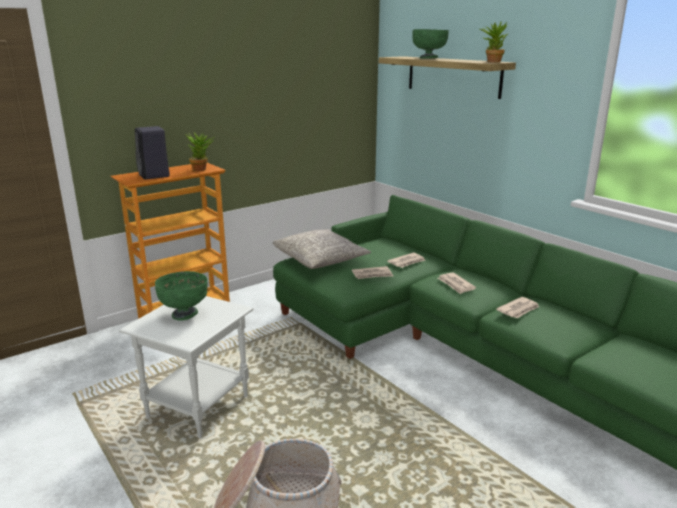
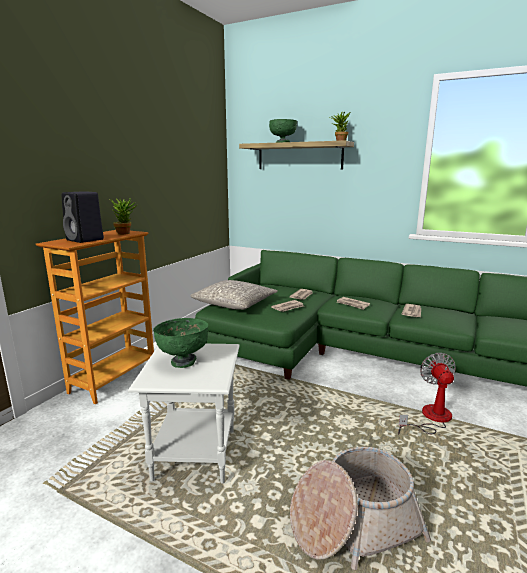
camera: 25 degrees left, 5 degrees down
(468, 444) = (430, 418): none -> fan

